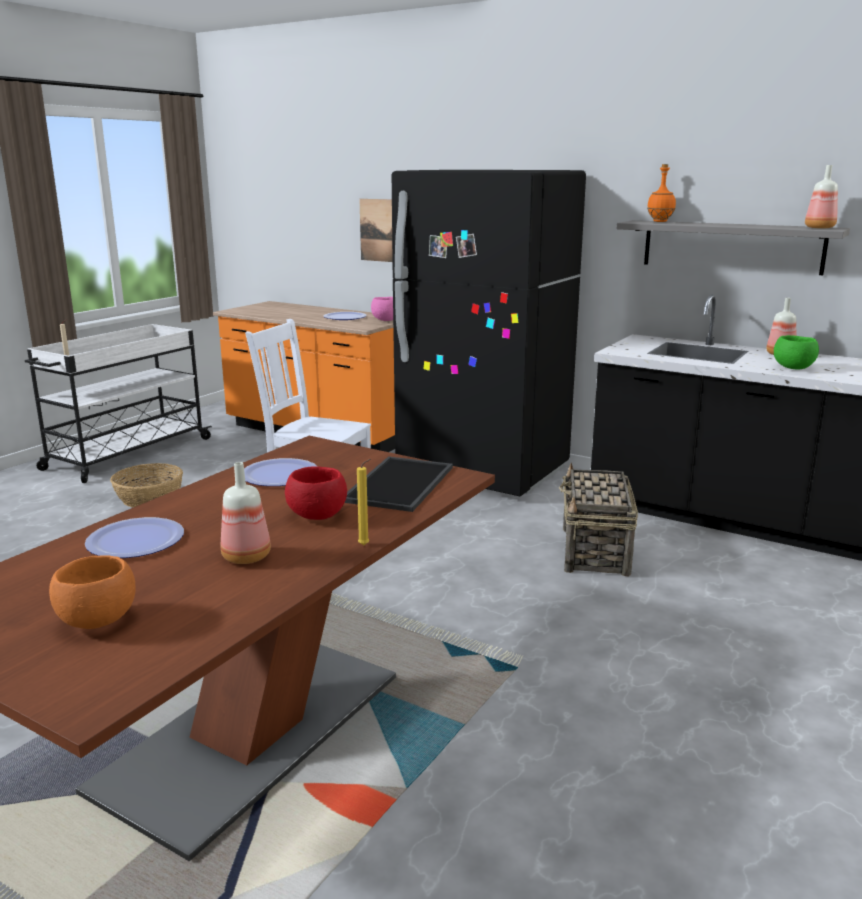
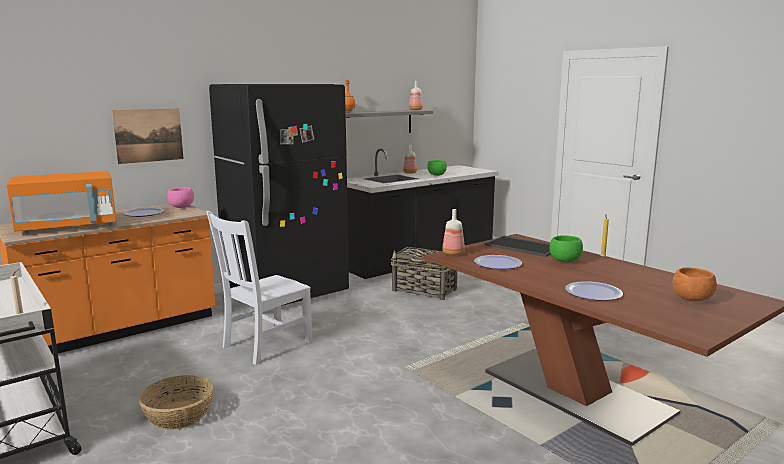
camera: 70 degrees left, 5 degrees down
(248, 557) = (616, 274): bottle -> bottle (453, 253)
(272, 313) = (68, 227): none -> orange microwave
(318, 516) = (564, 261): red bowl -> green bowl

